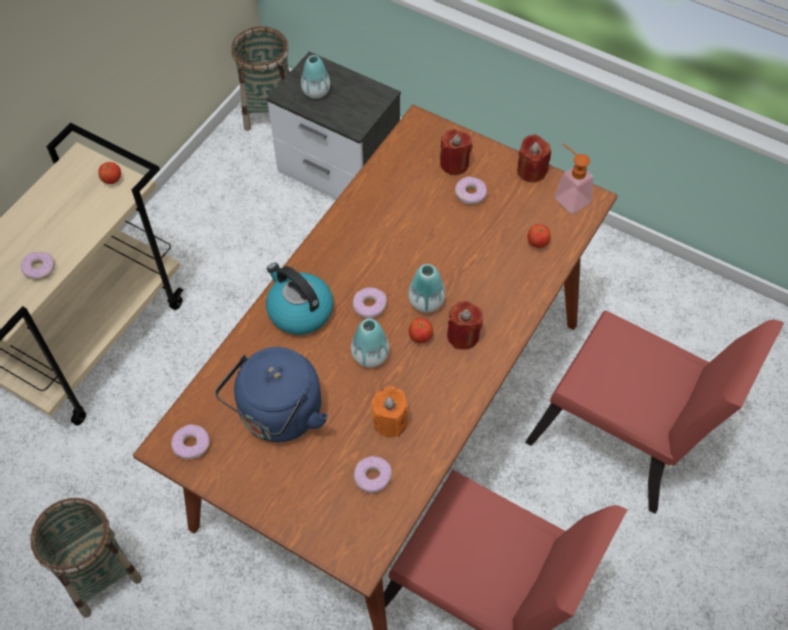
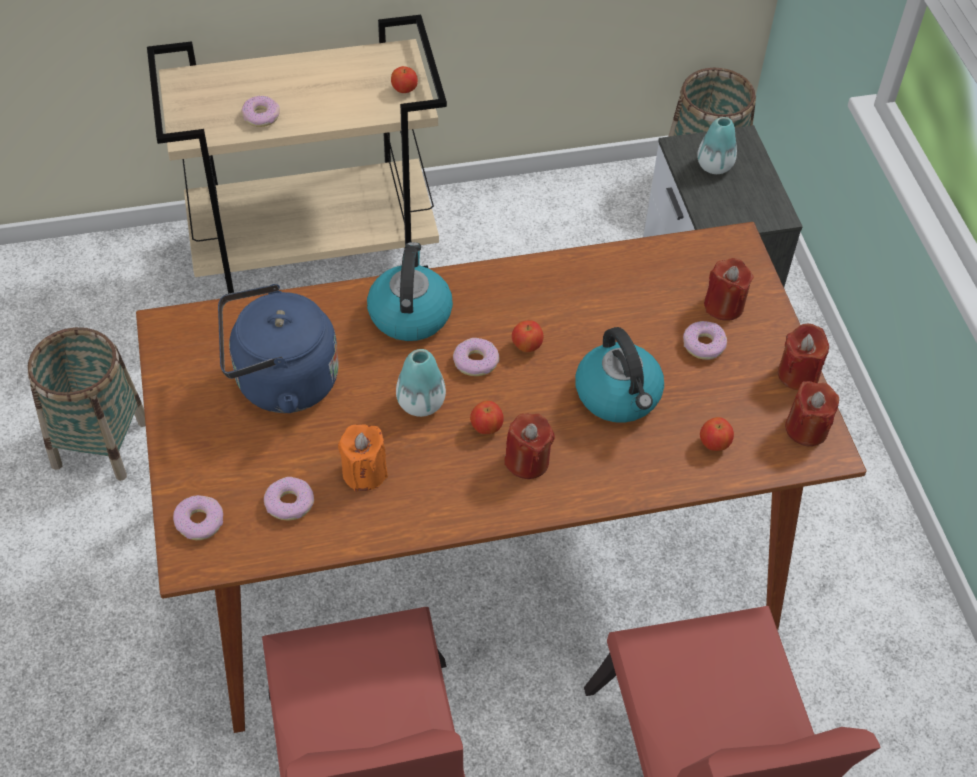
camera: 45 degrees right, 5 degrees down
(191, 444) = (186, 342): donut -> donut (199, 522)
(385, 273) = (526, 346): none -> apple
(426, 301) = (532, 402): vase -> none
(463, 258) = (619, 395): none -> kettle
(568, 196) = (806, 429): soap dispenser -> red candle

